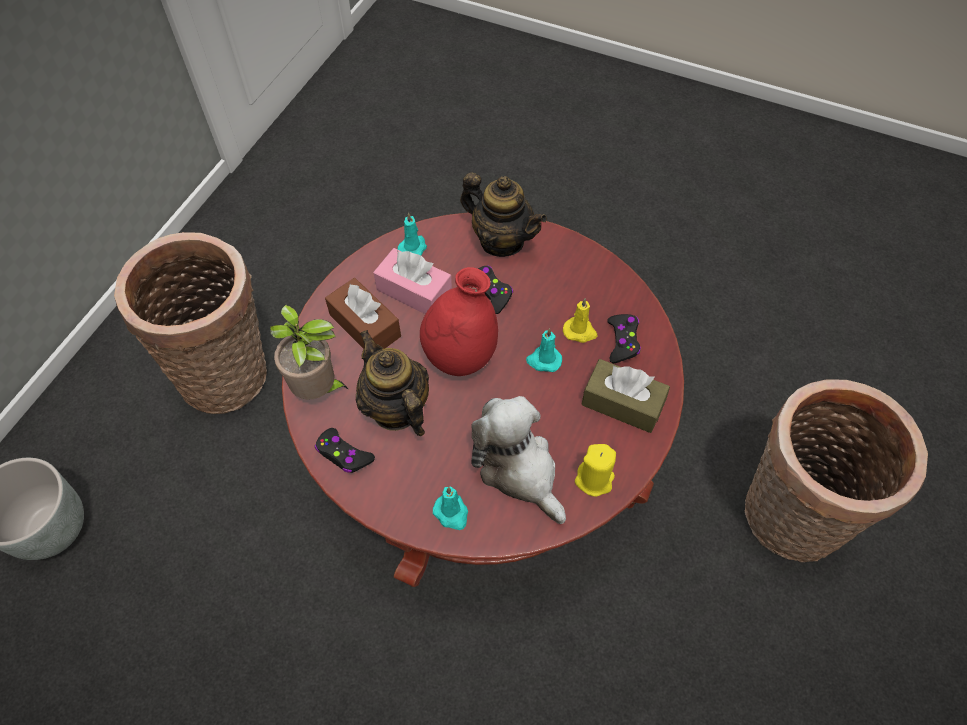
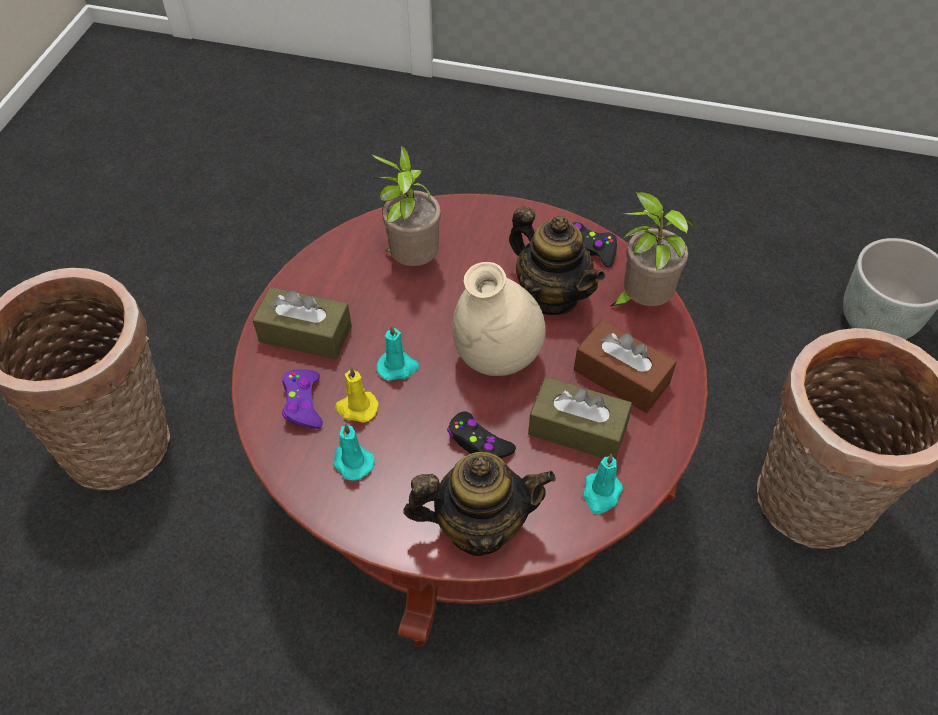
camera: 170 degrees right, 5 degrees down
(414, 291) = (577, 429): pink tissue box -> brown tissue box
(452, 513) = (468, 220): turquoise candle -> turquoise candle (352, 462)
(460, 356) = (496, 358): red vase -> beige vase
(501, 240) = (478, 526): teapot -> teapot turned 150 degrees clockwise
(518, 468) = (412, 261): plush toy -> potted plant
(594, 479) = (335, 262): yellow candle -> none
(622, 341) = (303, 403): black game controller -> purple game controller

